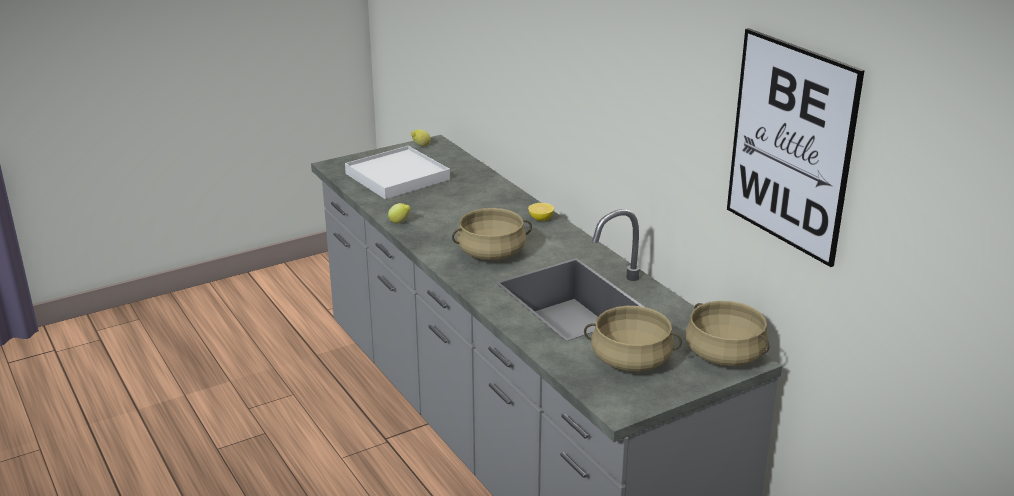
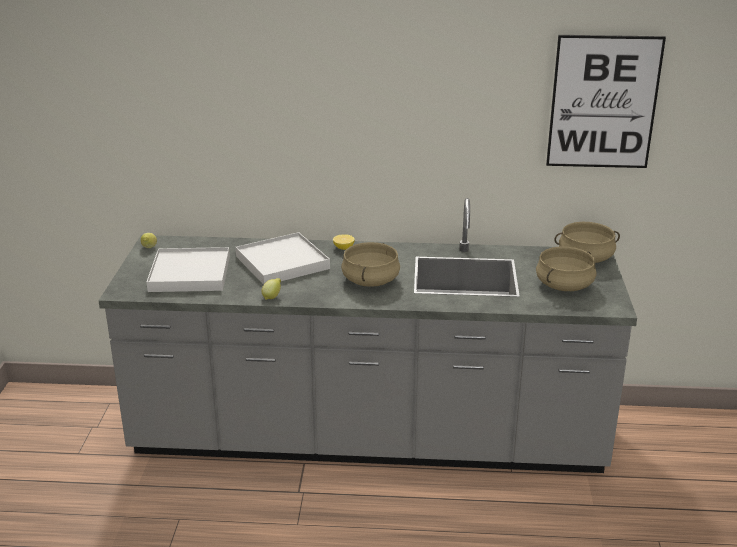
camera: 55 degrees left, 0 degrees up
(470, 203) = (282, 262): none -> white tray

